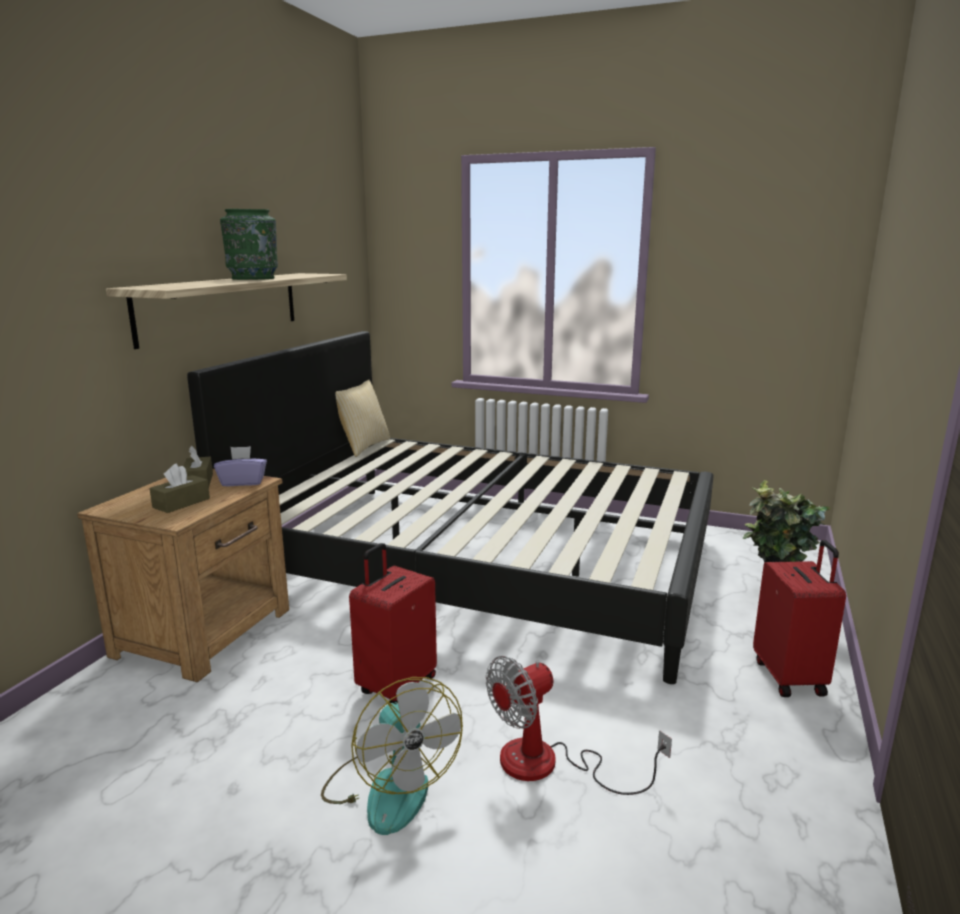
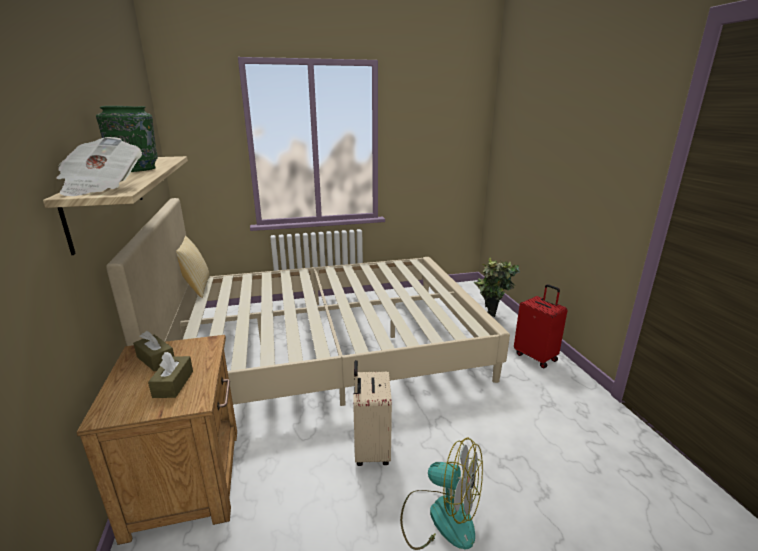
camera: 35 degrees left, 5 degrees up
(169, 285) = (101, 188): none -> newspaper
(243, 482) = (198, 347): purple tissue box -> none
(396, 685) = (370, 450): red suitcase -> beige suitcase
(479, 560) = (327, 346): black bed -> beige bed
(549, 765) = (497, 455): fan -> none

